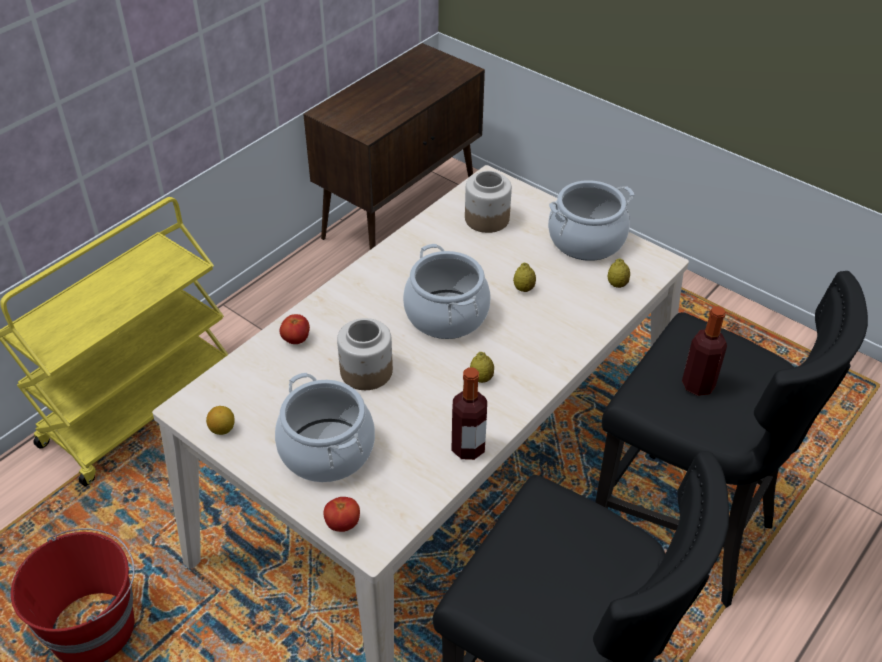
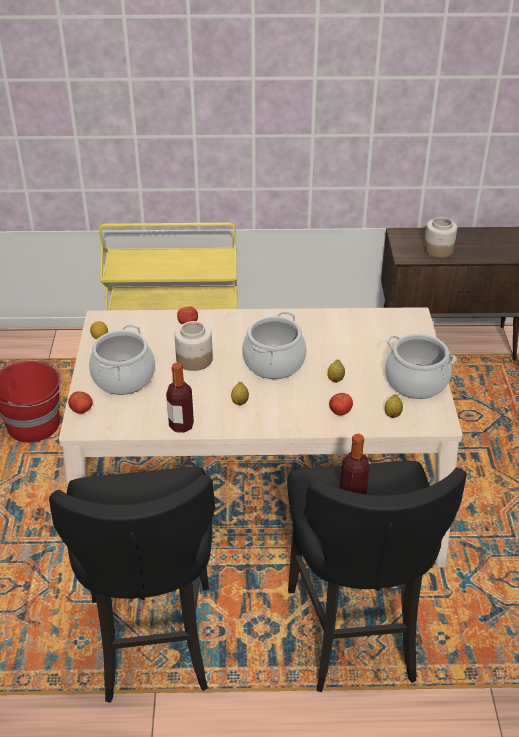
camera: 50 degrees right, 5 degrees down
(486, 219) = (377, 334): jar -> jar (438, 249)
(575, 315) = (340, 412): none -> tomato

